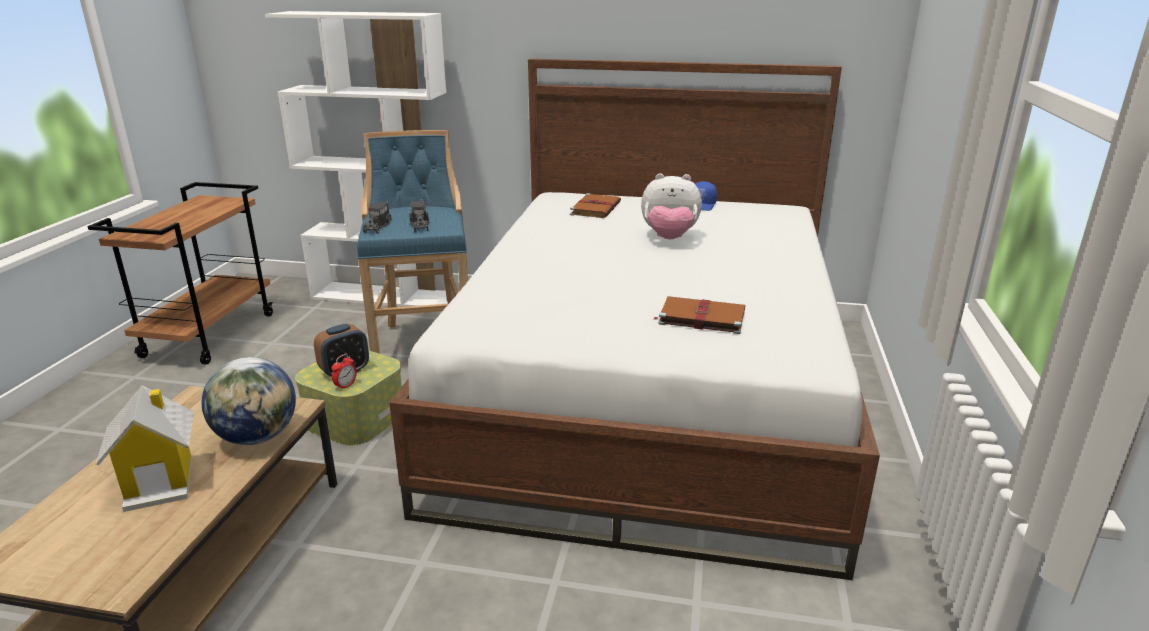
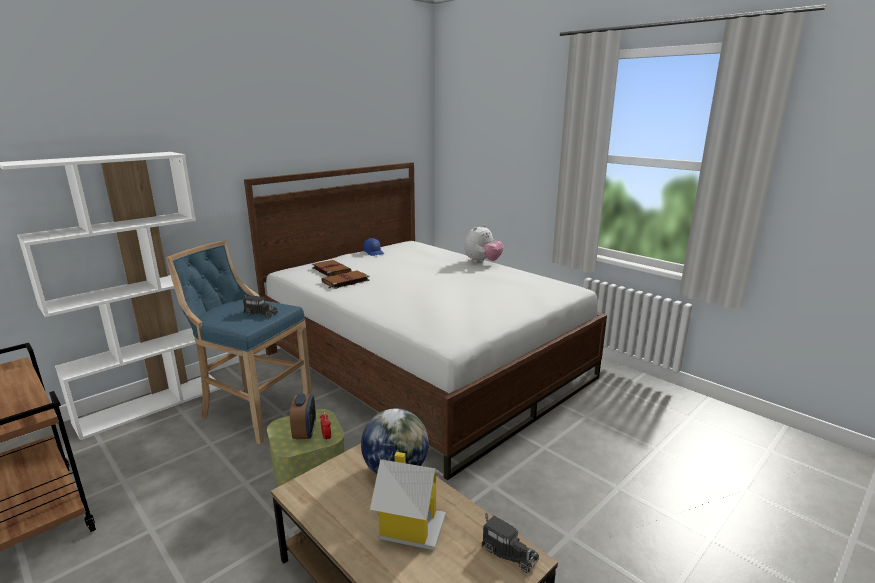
camera: 55 degrees left, 5 degrees down
(377, 226) = (233, 324): toy truck -> toy truck (507, 551)
(669, 238) = (405, 270): plush toy -> plush toy (482, 262)
(700, 317) = (506, 291): brown book -> brown book (345, 281)

